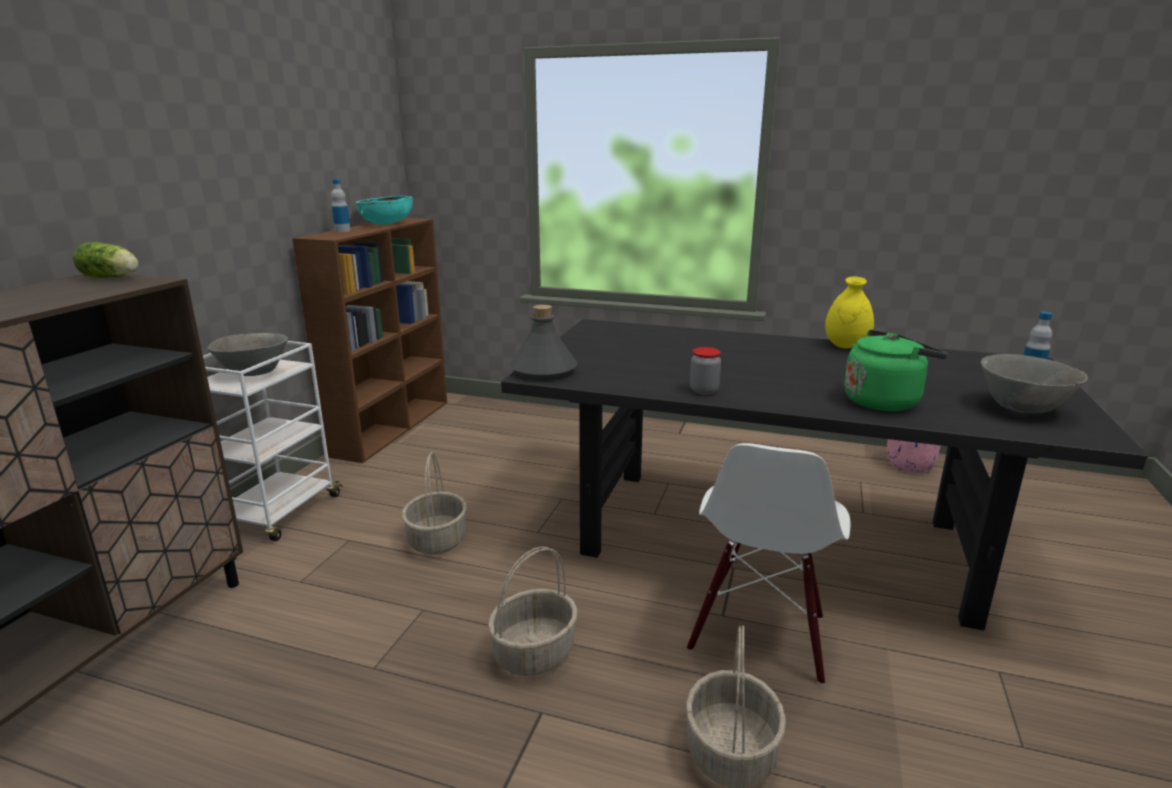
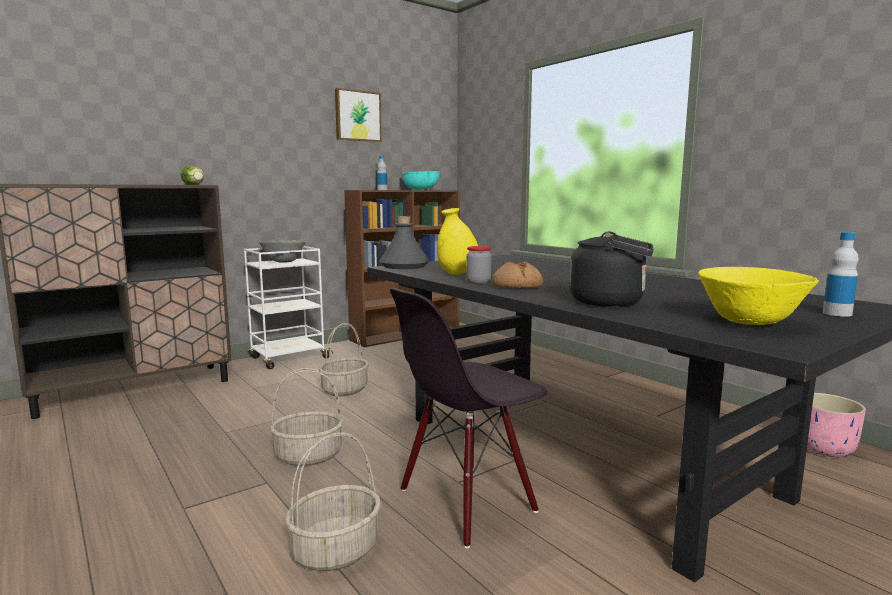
camera: 35 degrees right, 10 degrees down
(291, 117) = (357, 116): none -> picture
(753, 390) = (517, 286): none -> bread
(759, 635) = (467, 502): white chair -> black chair
(846, 346) = (684, 280): yellow vase -> yellow vase (457, 274)
(884, 401) = (611, 302): green kettle -> black kettle
(1022, 408) = (751, 323): grey bowl -> yellow bowl

